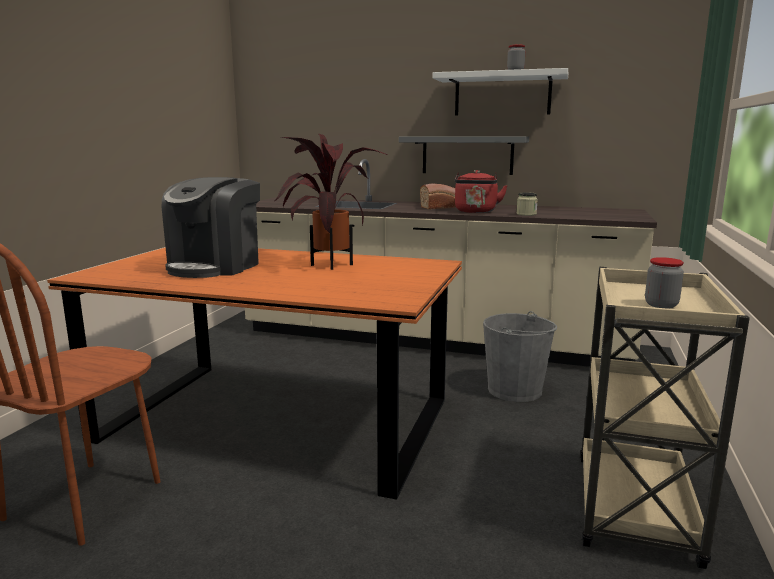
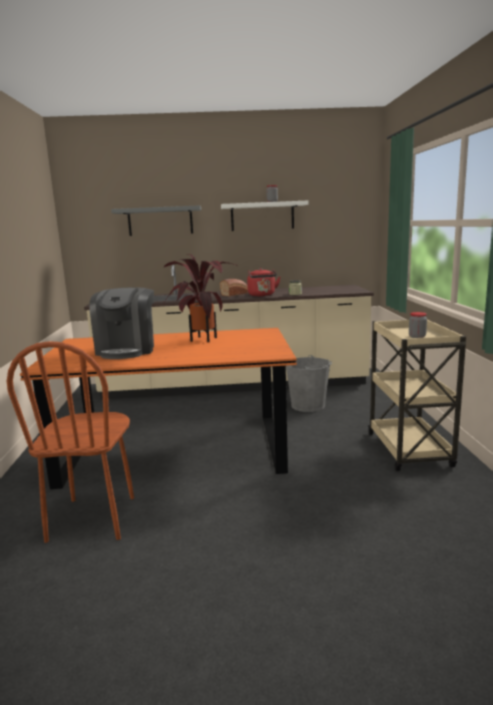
camera: 20 degrees left, 0 degrees up
(467, 155) = (242, 257): grey shelf -> grey shelf (160, 221)

